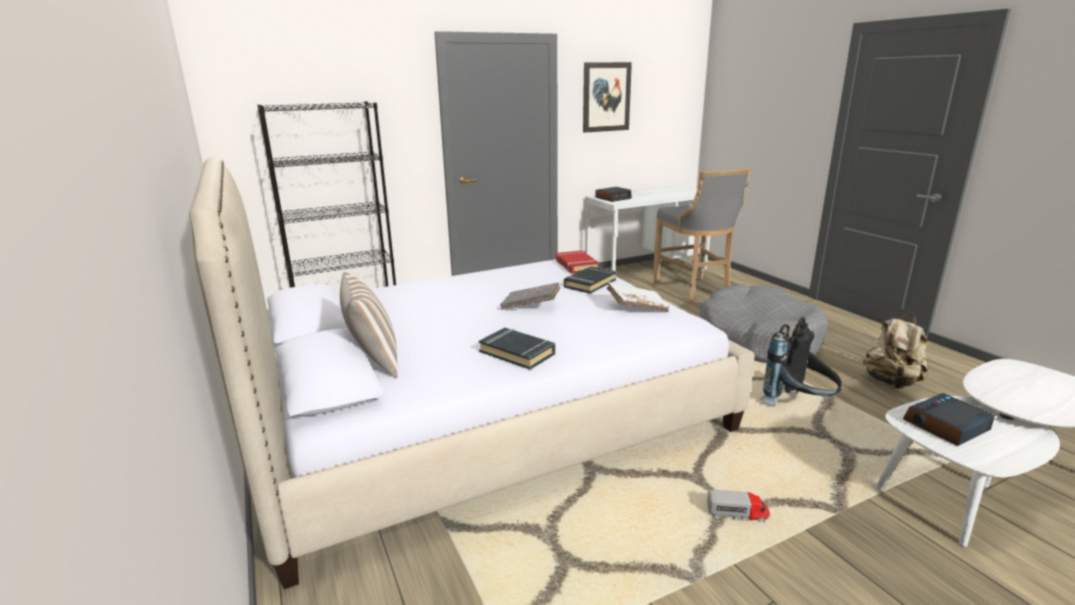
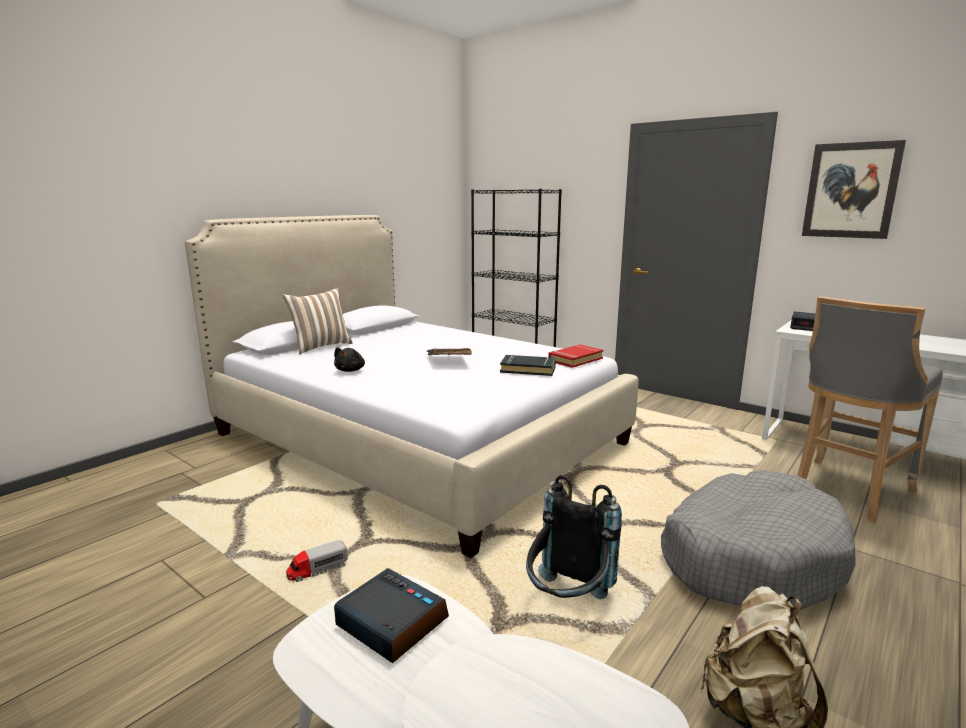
camera: 65 degrees right, 5 degrees down
(517, 353) = (350, 370): black book -> black plush toy
(637, 307) = (481, 389): white book -> none
(737, 514) = (317, 570): toy truck -> toy truck turned 75 degrees clockwise

